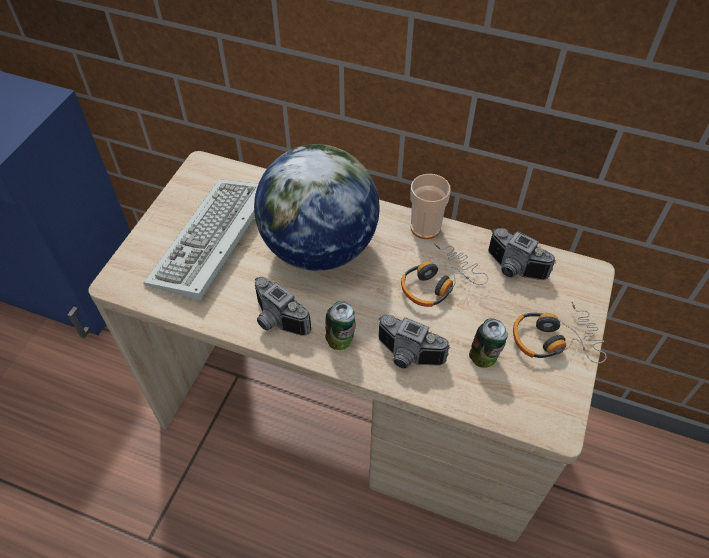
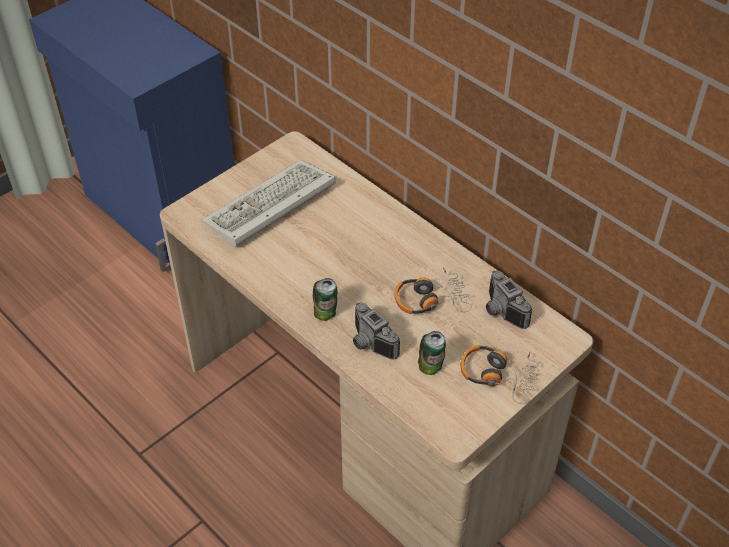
camera: 25 degrees right, 5 degrees down
(276, 321) = (284, 283): camera -> none
(319, 248) = (349, 240): globe -> none
(425, 228) = (448, 254): cup -> none

